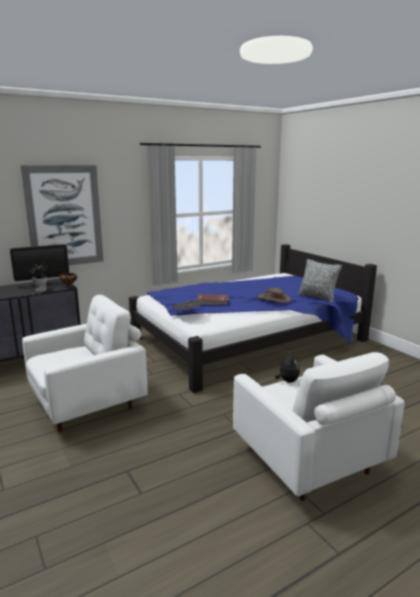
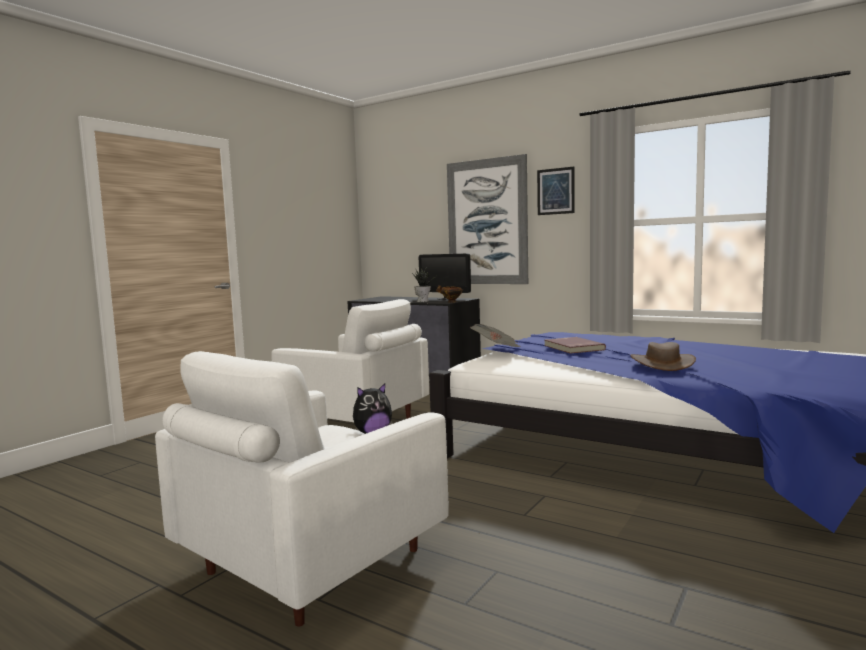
camera: 65 degrees right, 10 degrees down
(119, 194) = (555, 191): none -> picture
(317, 297) = (766, 383): grey pillow -> none

